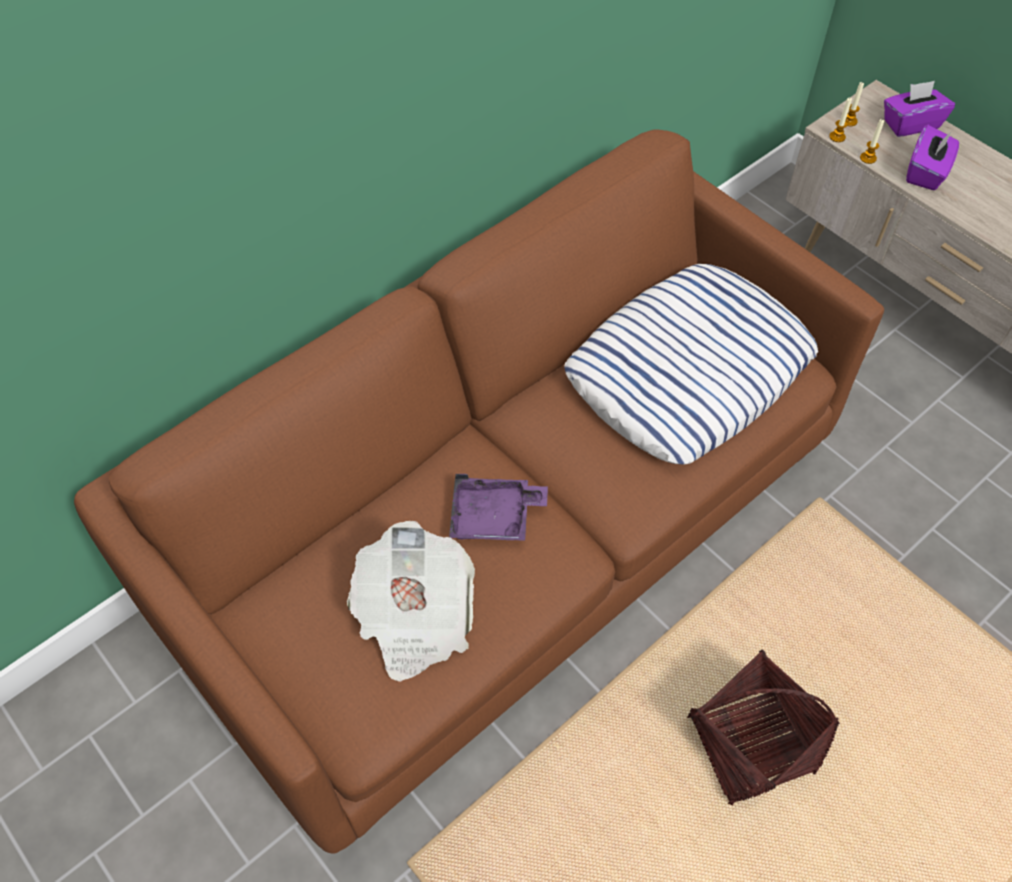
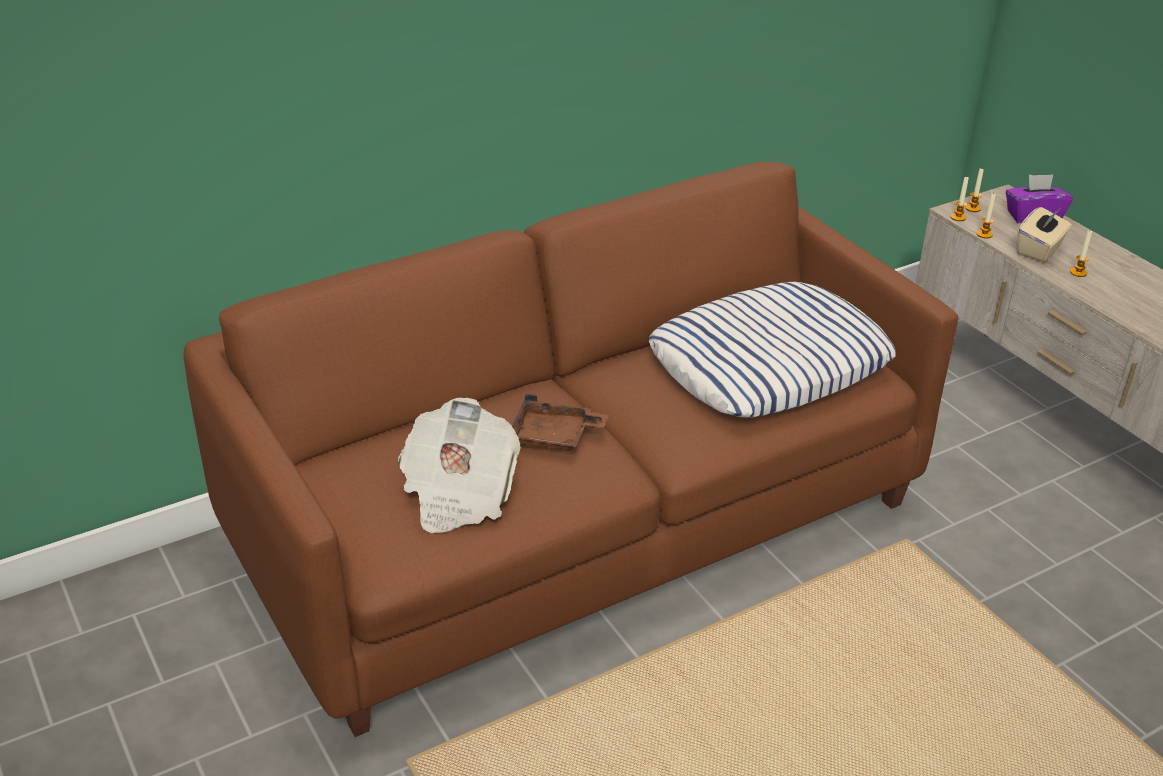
camera: 10 degrees right, 20 degrees down
(494, 517) = (554, 436): purple tray -> brown tray
(751, 745) = (785, 725): basket -> none
(926, 172) = (1039, 250): purple tissue box -> beige tissue box
(970, 200) = (1078, 272): none -> candle

